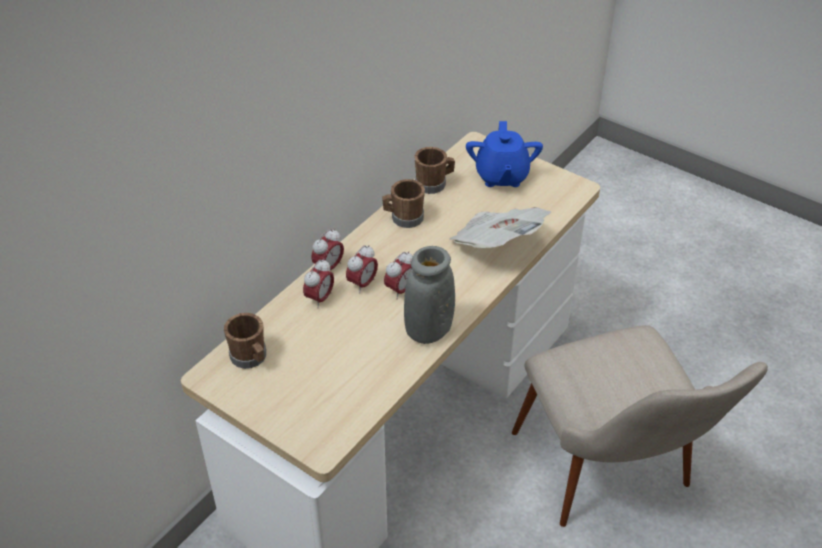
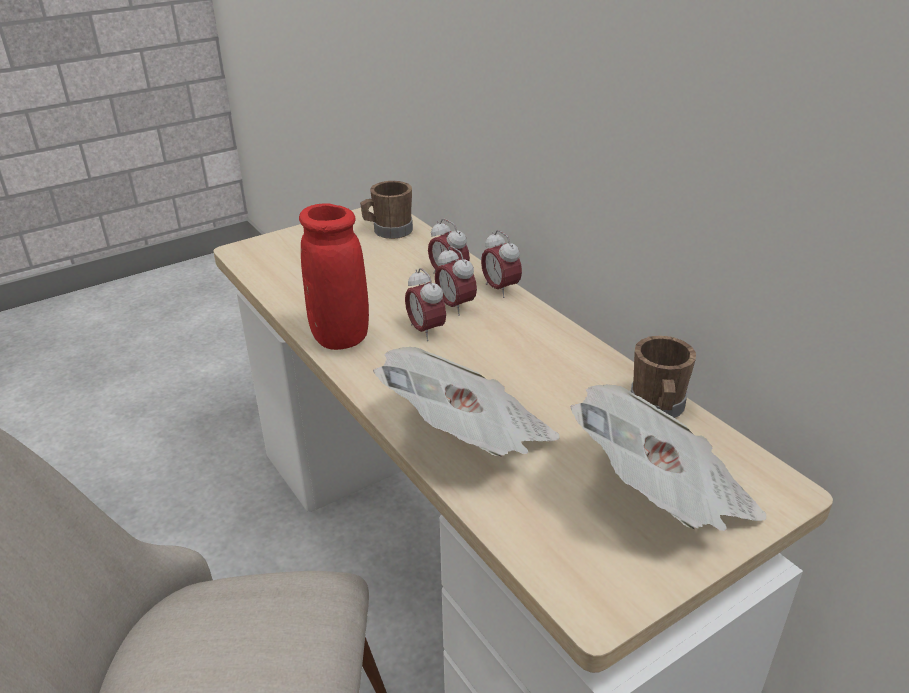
camera: 110 degrees right, 10 degrees down
(403, 218) = (576, 361): brown mug -> none
(428, 330) = (340, 337): grey vase -> red vase
(501, 176) = (663, 496): blue teapot -> newspaper

